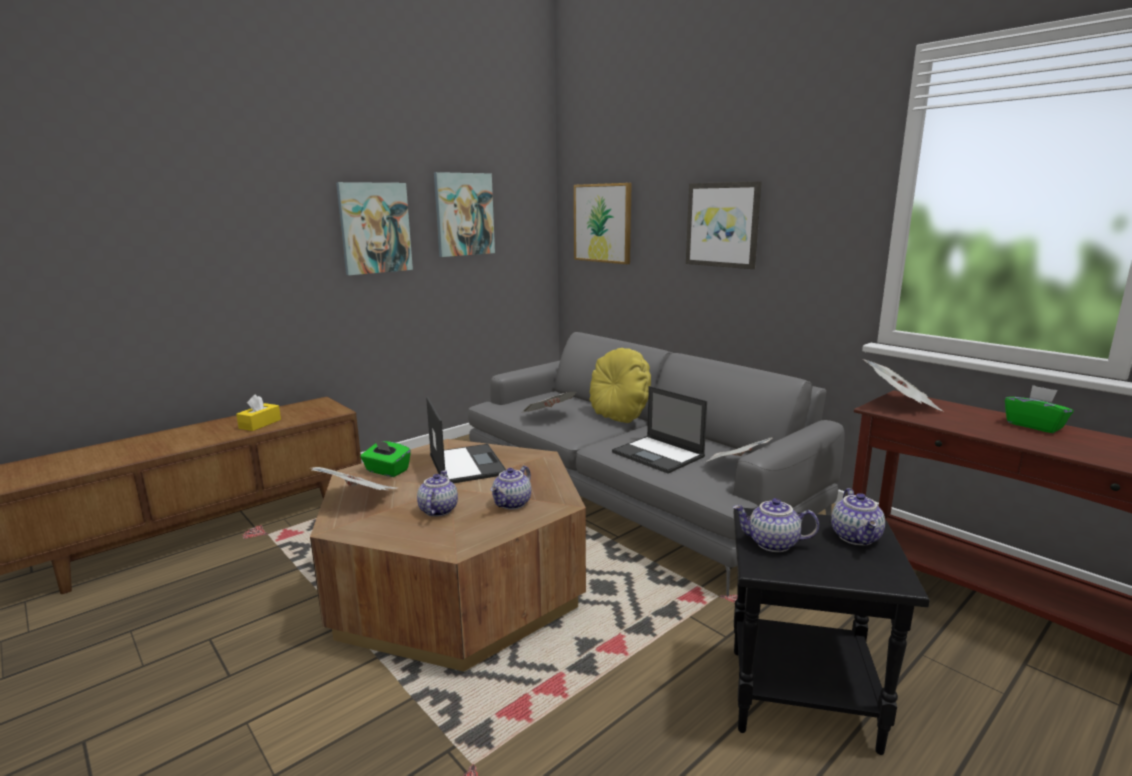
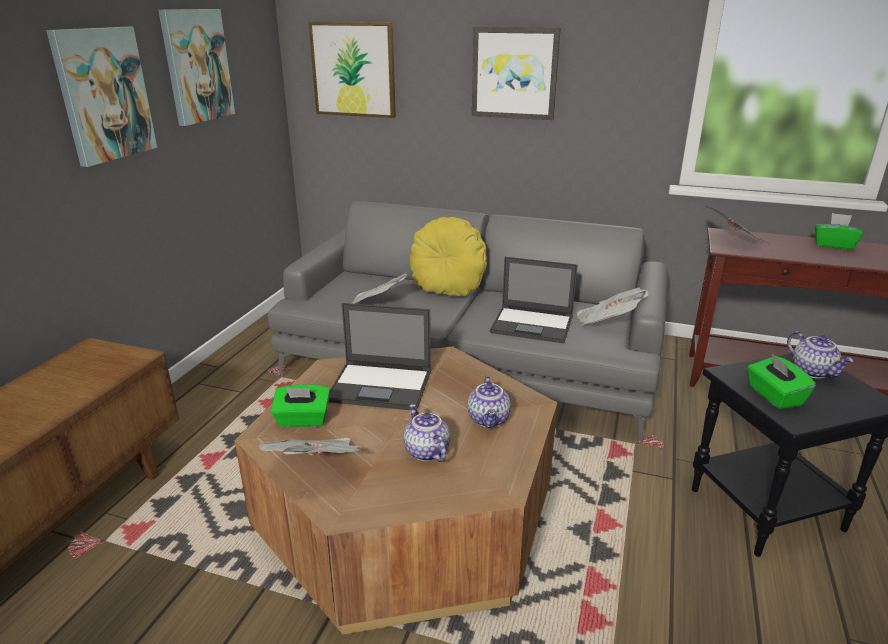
camera: 30 degrees left, 10 degrees up
(260, 424) = (45, 402): yellow tissue box -> none
(466, 464) = (381, 386): laptop -> laptop turned 150 degrees clockwise
(772, 544) = (774, 396): teapot -> green tissue box

